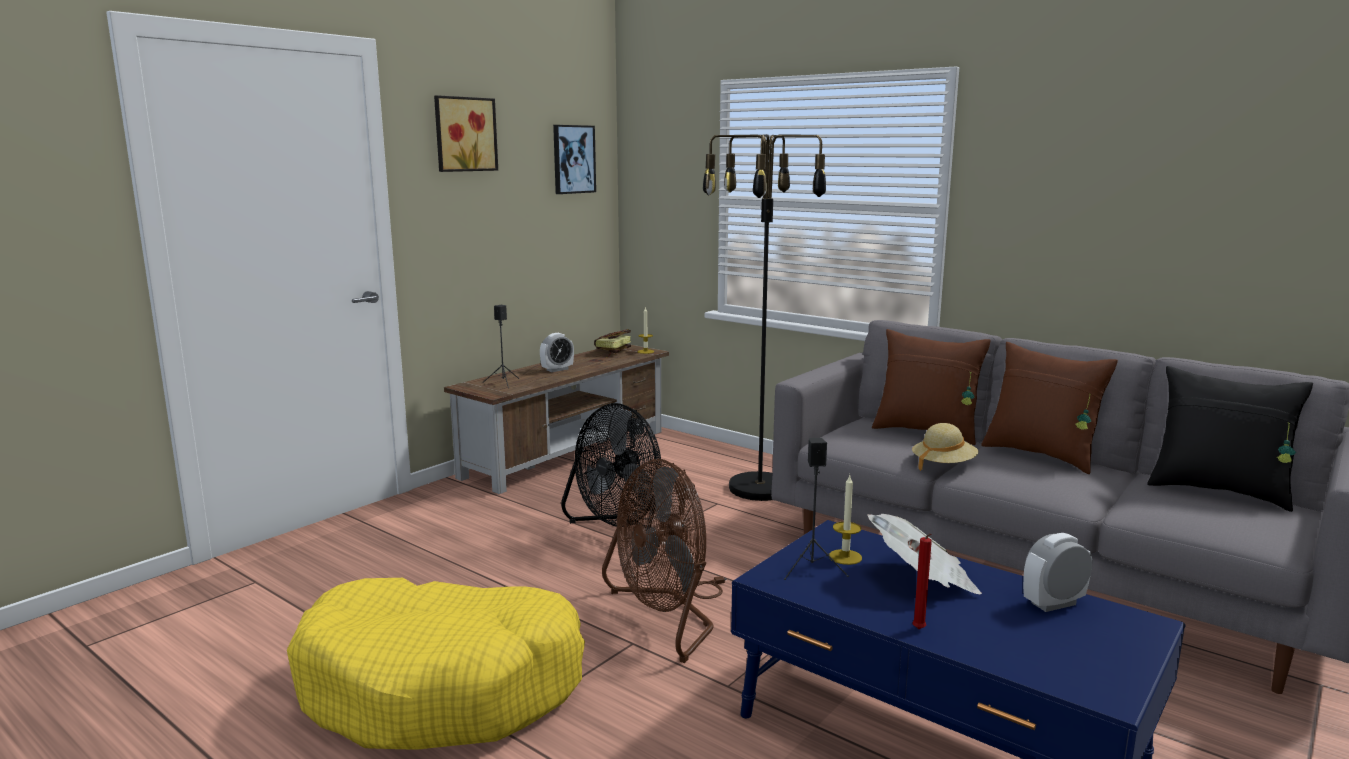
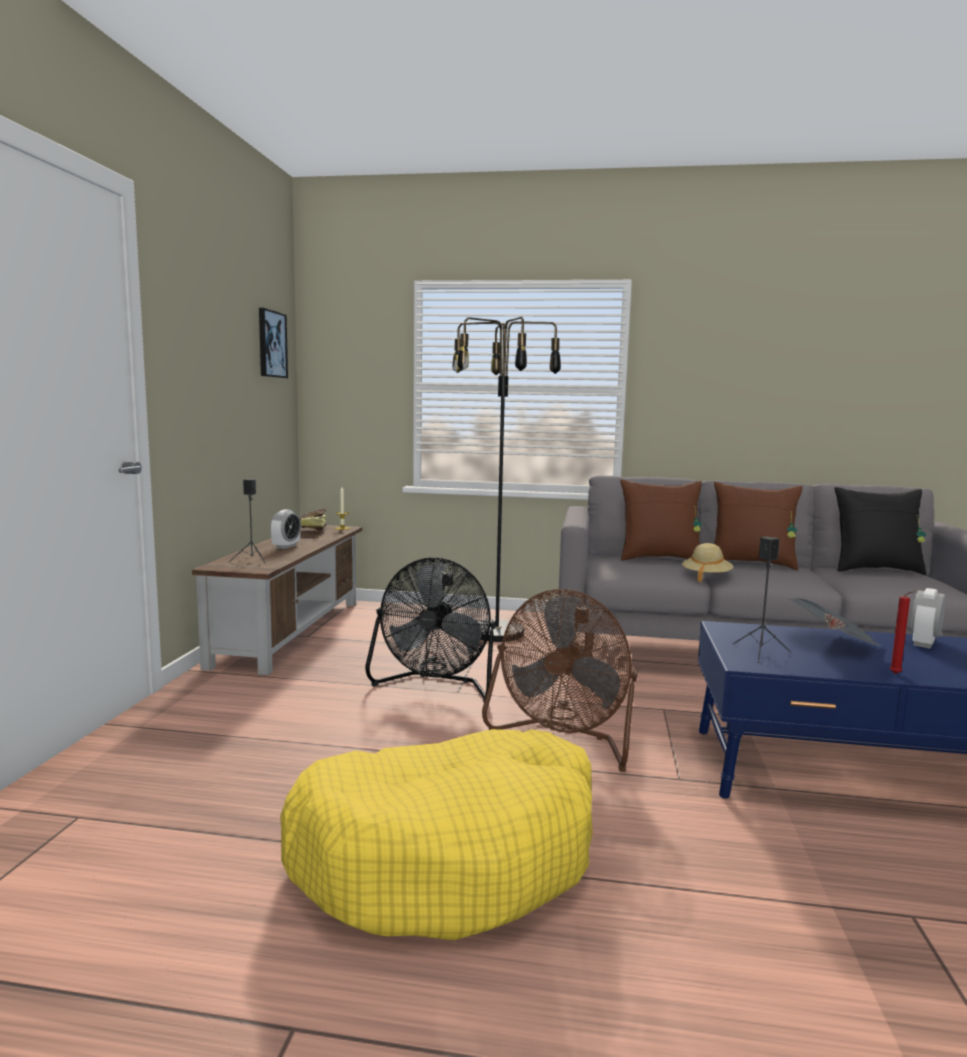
camera: 30 degrees left, 5 degrees down
(464, 134) = (199, 302): picture -> none
(845, 557) = (763, 641): candle -> none

